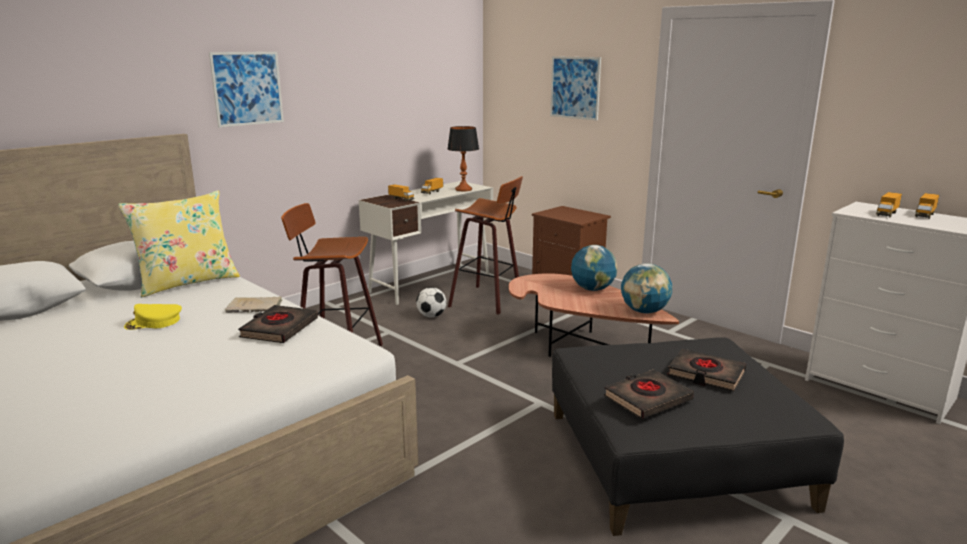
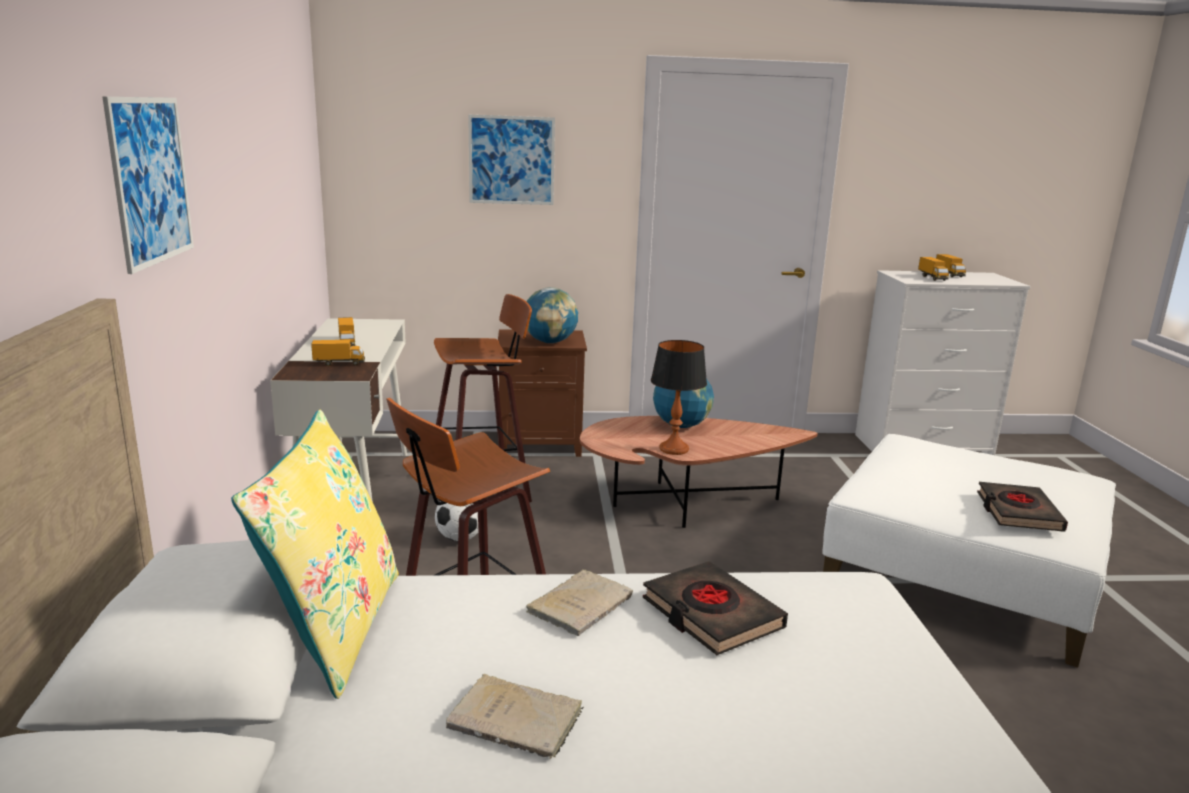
camera: 50 degrees left, 0 degrees up
(154, 322) = (519, 721): yellow cap -> beige book
(463, 189) = (378, 330): table lamp -> table lamp (674, 449)
(644, 311) = (775, 433): globe -> globe (550, 342)
(673, 458) = (962, 574): black ottoman -> white ottoman
(706, 374) = (984, 471): black book -> none

